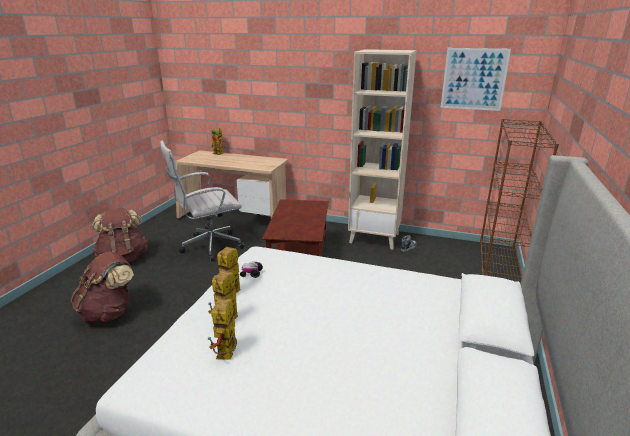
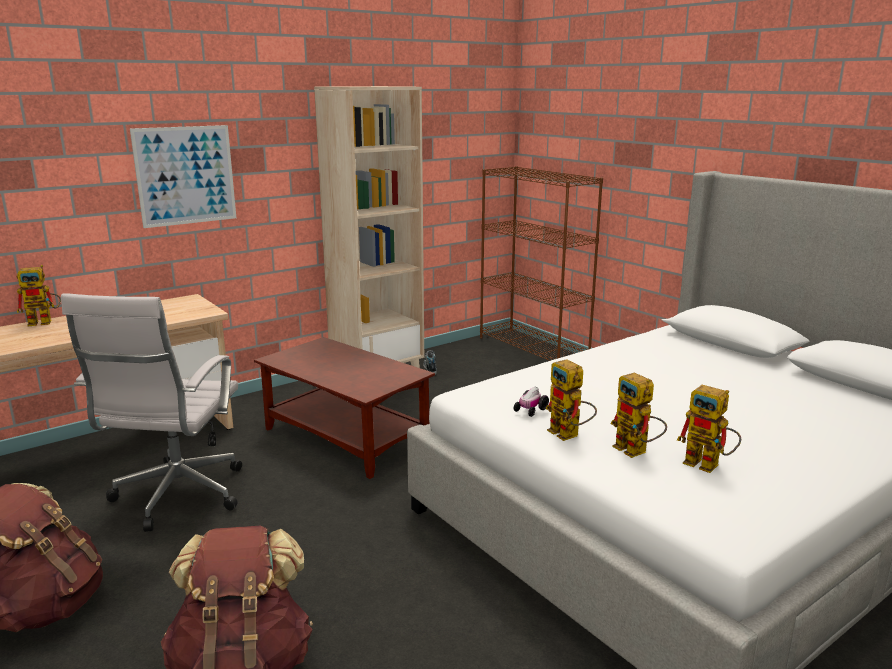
camera: 55 degrees left, 5 degrees down
(474, 79) = (446, 123): picture -> picture (185, 175)

